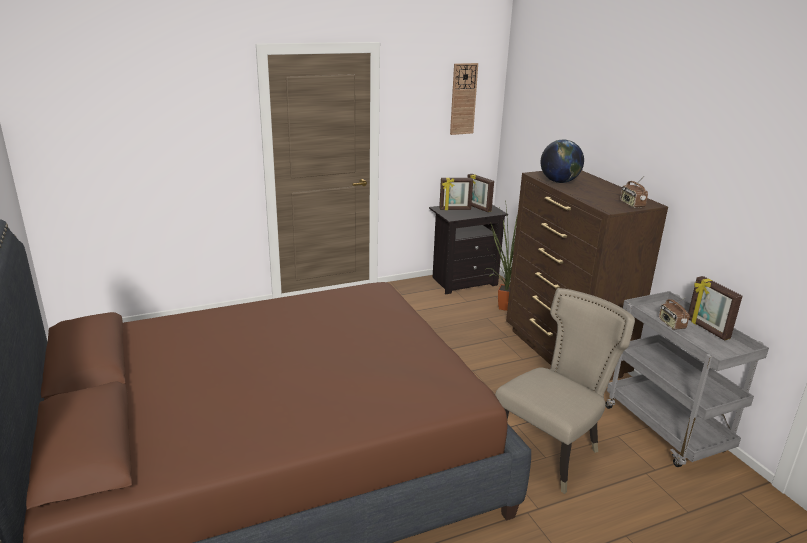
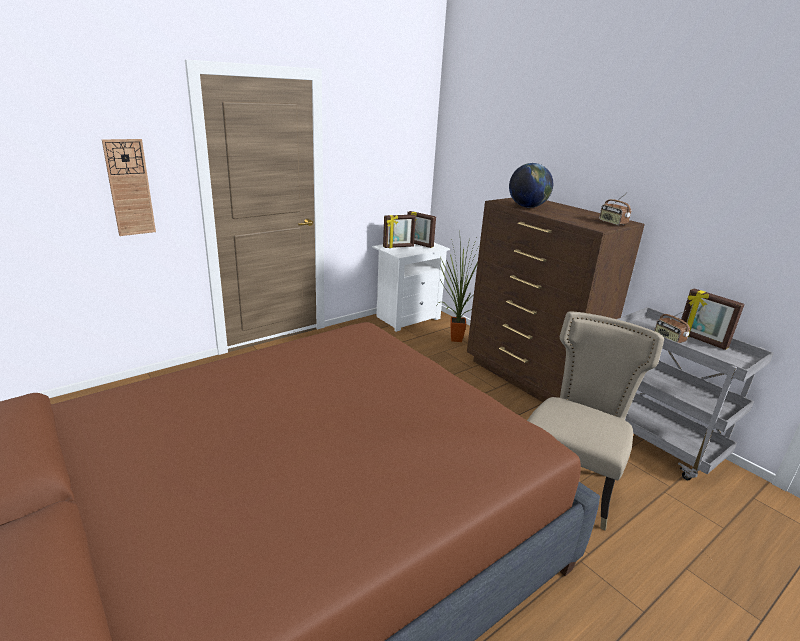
camera: 15 degrees left, 0 degrees up
(463, 99) = (401, 135): wall clock -> wall clock (129, 188)
(463, 281) = (406, 317): black nightstand -> white nightstand

